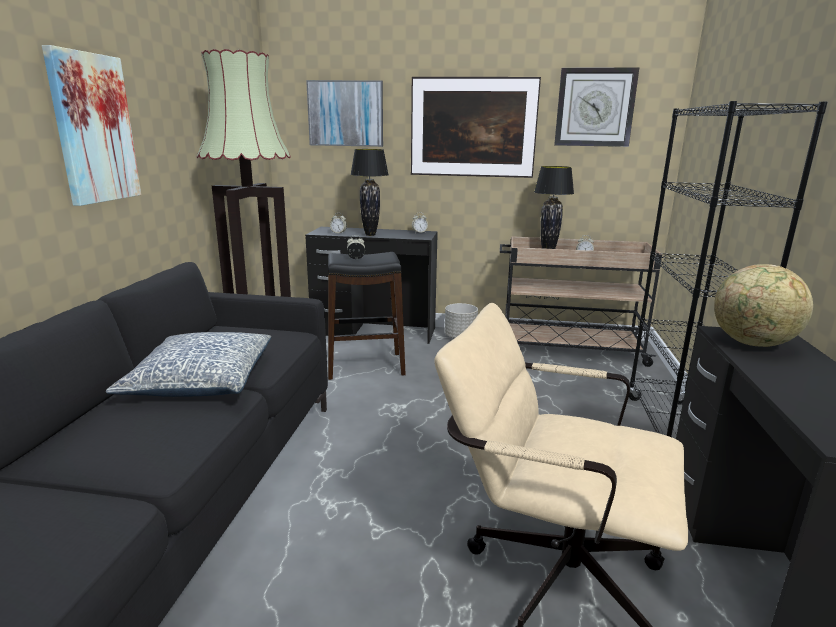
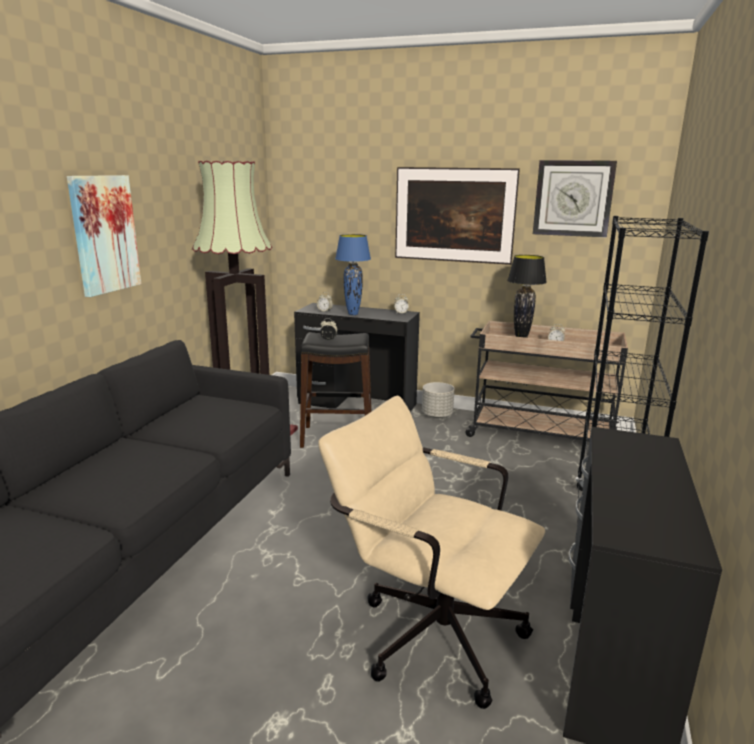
camera: 10 degrees right, 0 degrees up
(201, 381) = (171, 443): pillow -> none
(345, 113) = (337, 199): picture -> none
(370, 235) = (353, 314): black table lamp -> blue table lamp
(752, 344) = (625, 447): globe -> none

